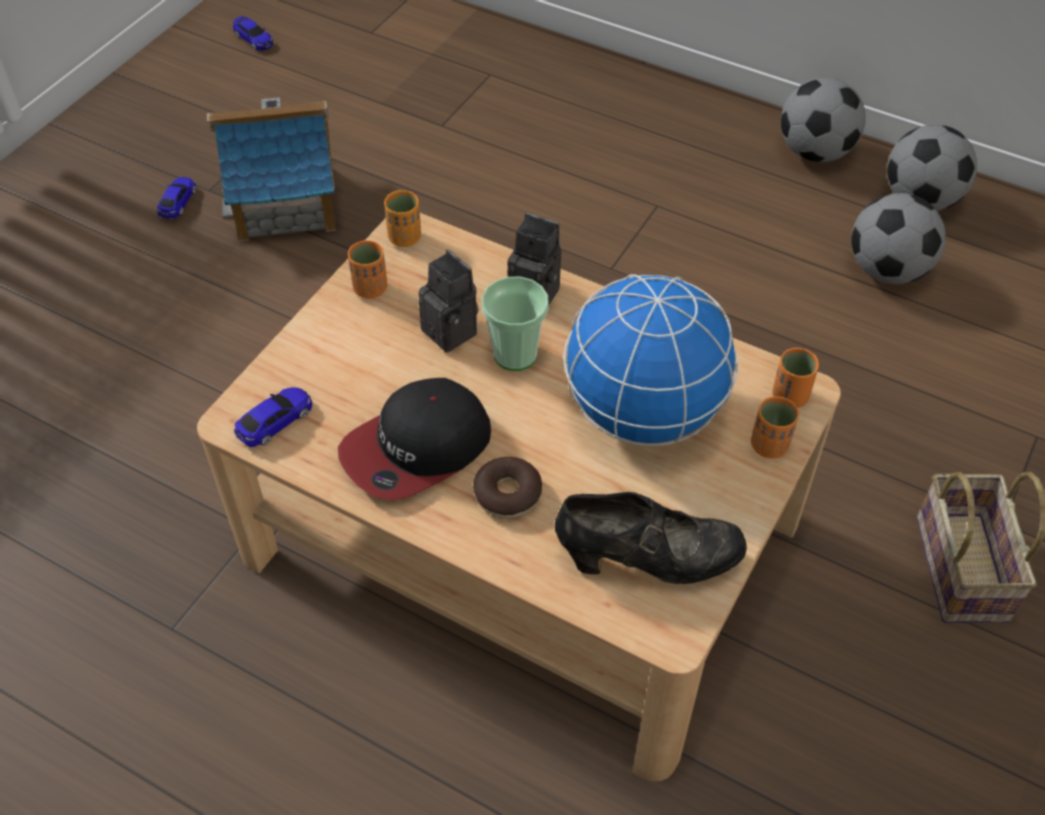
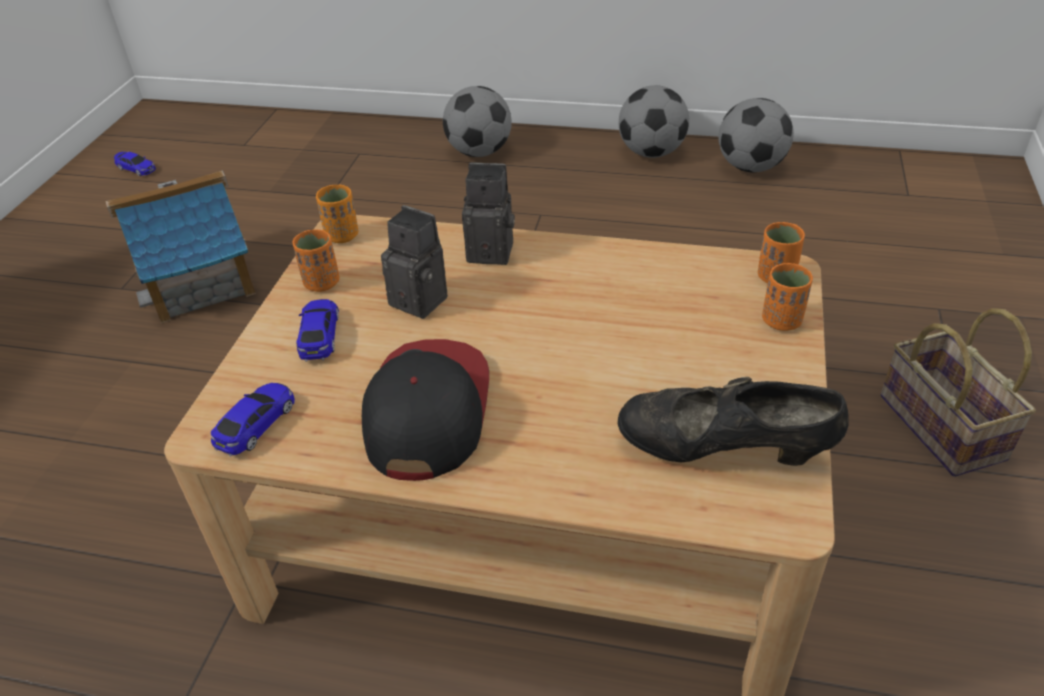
camera: 15 degrees left, 10 degrees down
(178, 202) = (91, 304): toy car -> toy car (319, 336)
(417, 448) = (426, 411): cap -> cap turned 150 degrees clockwise
(507, 494) = (543, 429): donut -> none
(515, 354) = (494, 304): cup -> none
(643, 414) = (646, 324): globe -> none
(648, 560) = (722, 453): black shoe -> black shoe turned 150 degrees counterclockwise
(887, 271) = (751, 219): football -> football (479, 152)

